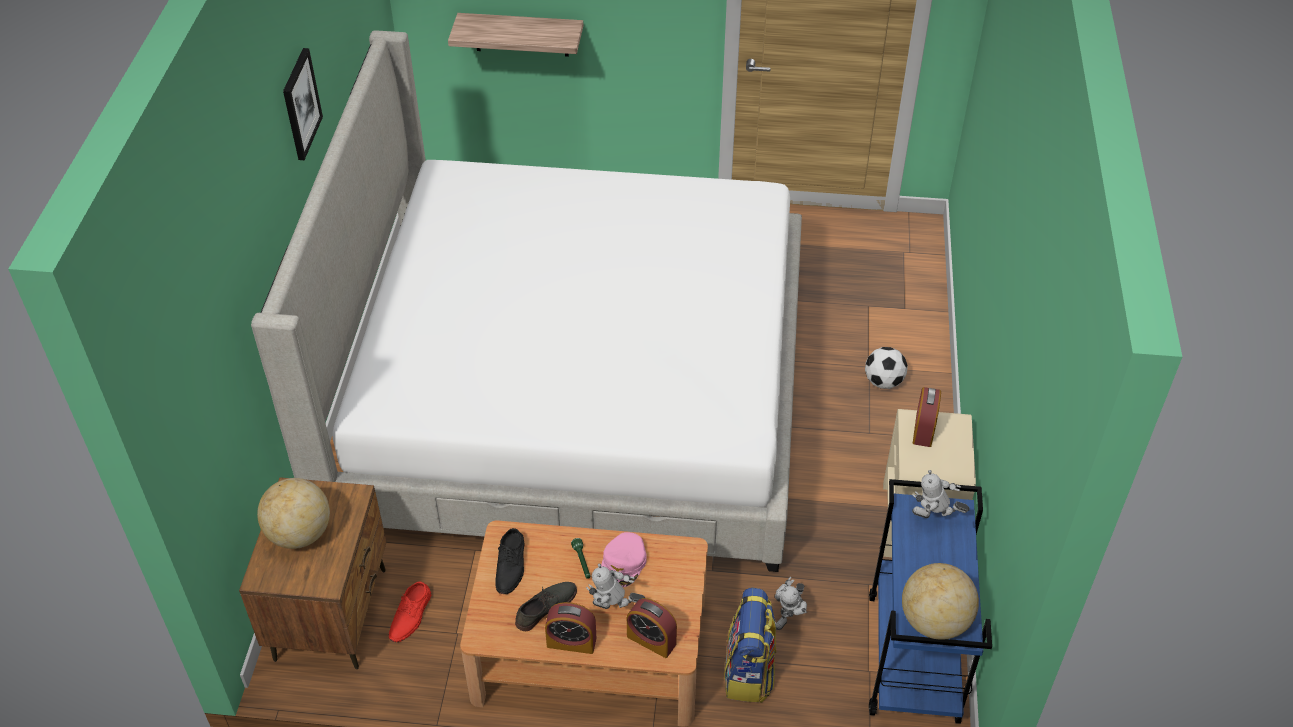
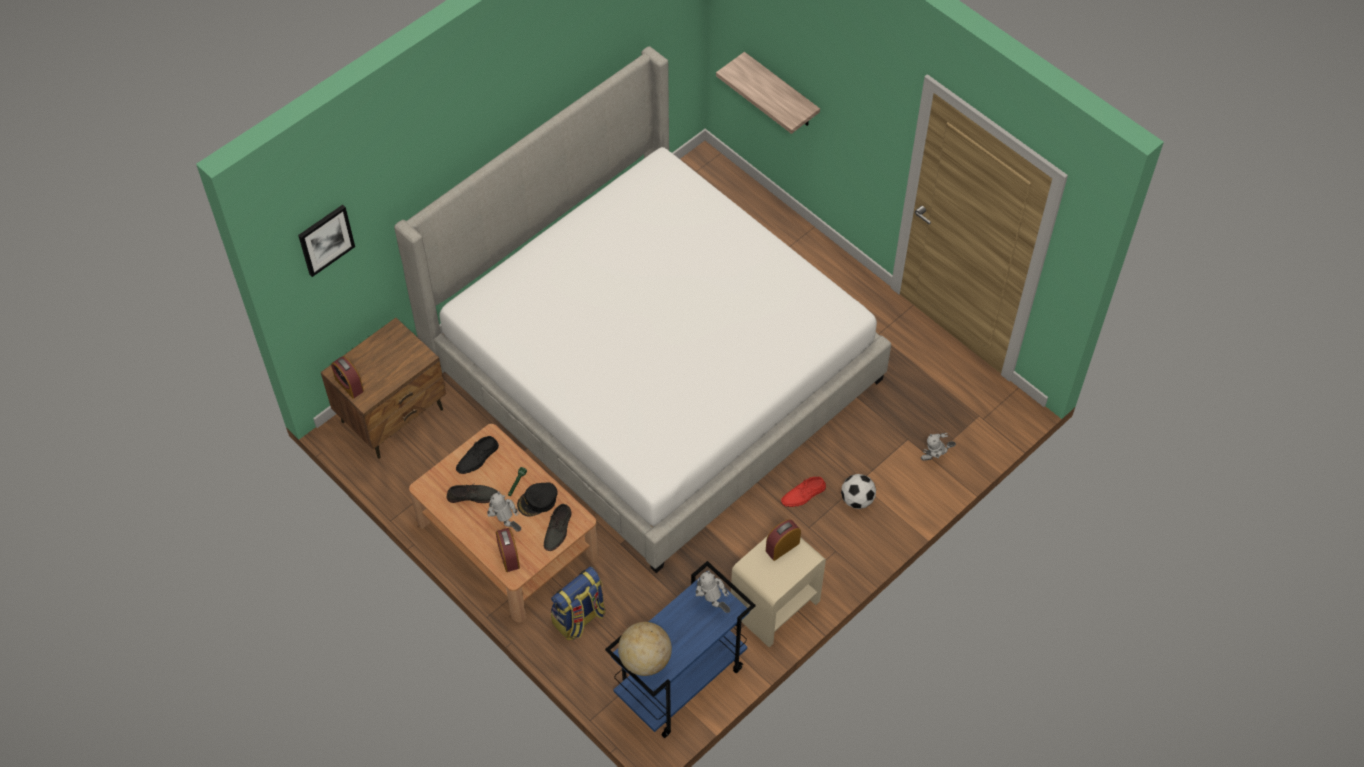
camera: 40 degrees right, 10 degrees up
(299, 534) = (376, 360): globe -> none
(300, 104) = (526, 92): picture -> picture (325, 239)
(411, 616) = (432, 448): red shoe -> red shoe (803, 495)
(571, 642) = (467, 525): alarm clock -> alarm clock (349, 385)
(623, 563) = (537, 501): pink cap -> black cap
(675, 576) = (558, 530): none -> grey shoe
(789, 617) = (635, 605): toy robot -> toy robot (935, 458)

